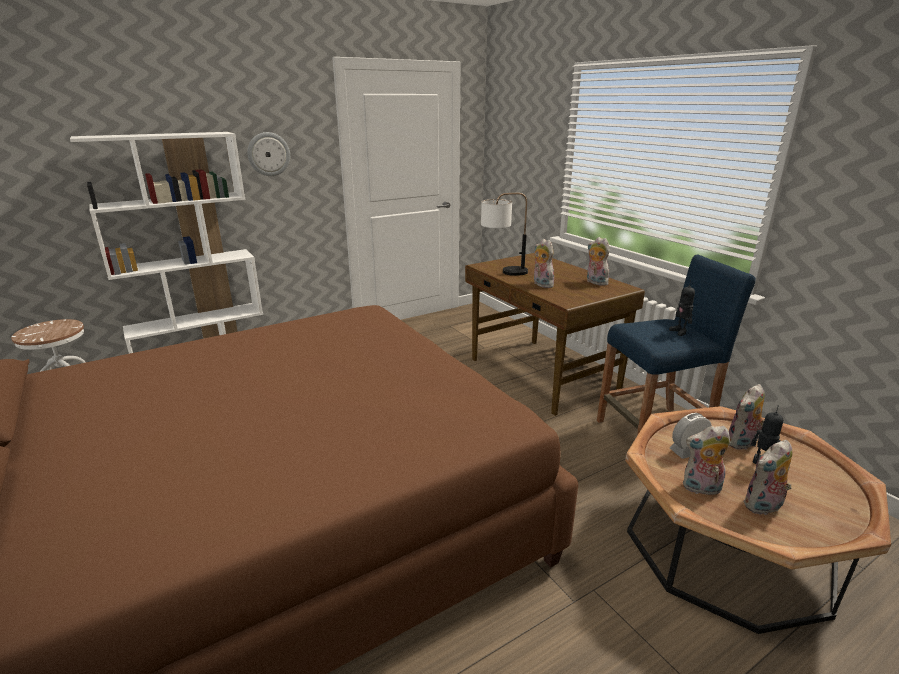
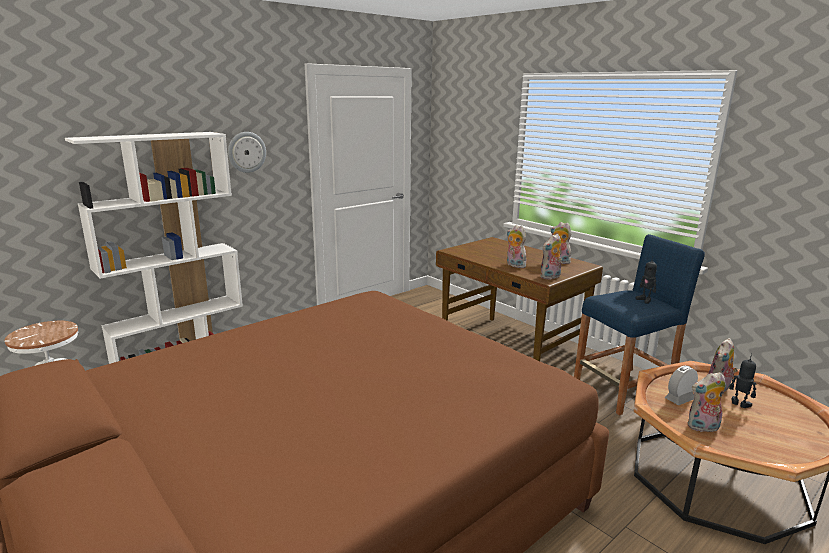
camera: 10 degrees left, 5 degrees down
(503, 272) = (474, 256): table lamp -> none
(763, 507) = (755, 437): plush toy -> plush toy (550, 277)

